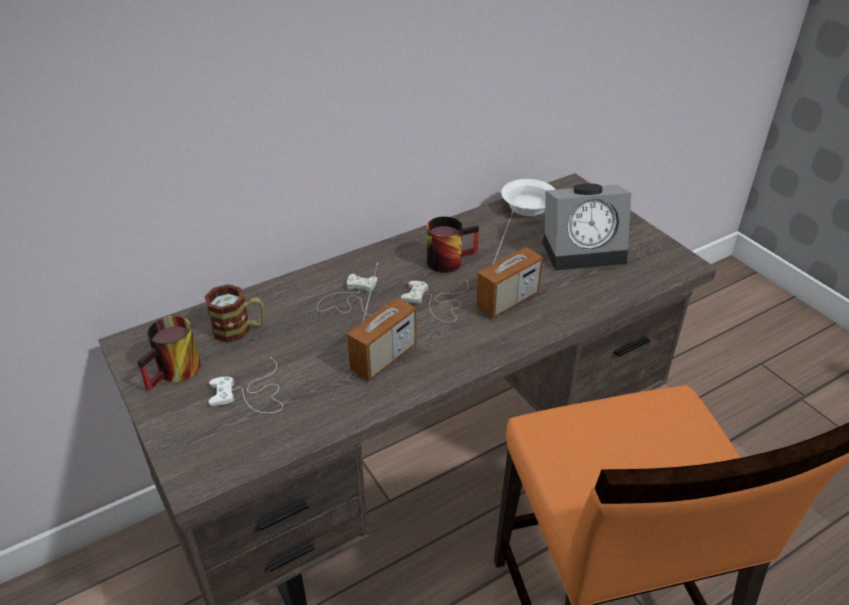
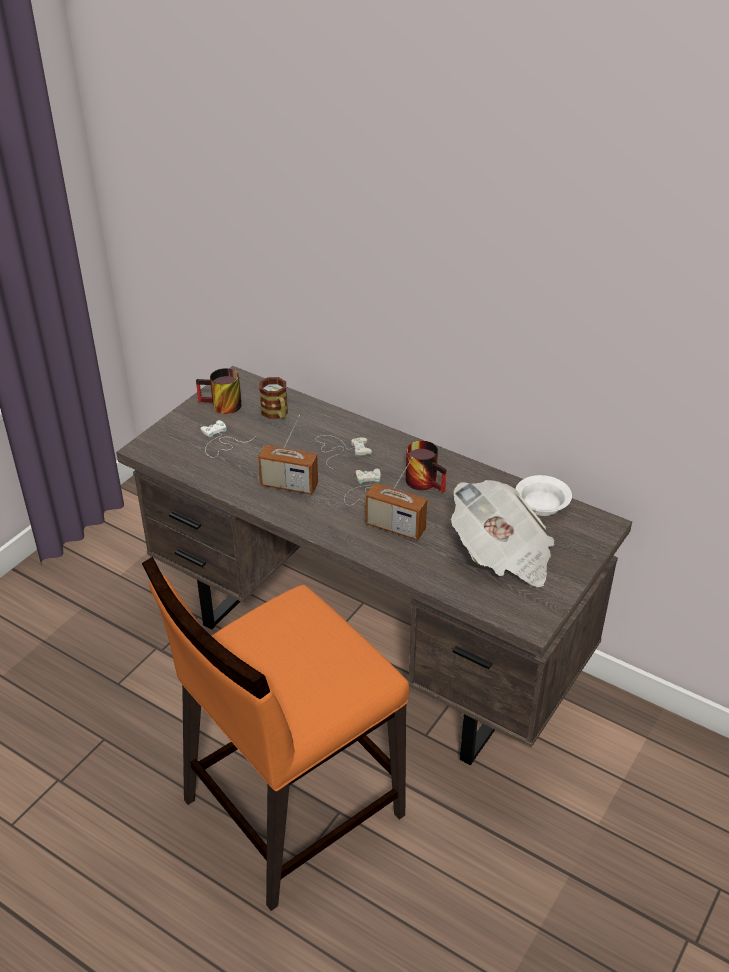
camera: 65 degrees right, 0 degrees up
(585, 250) = (502, 555): alarm clock -> newspaper

